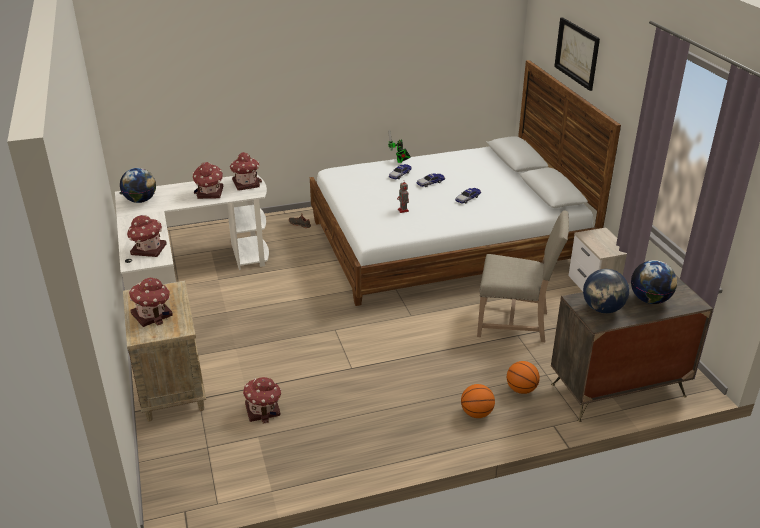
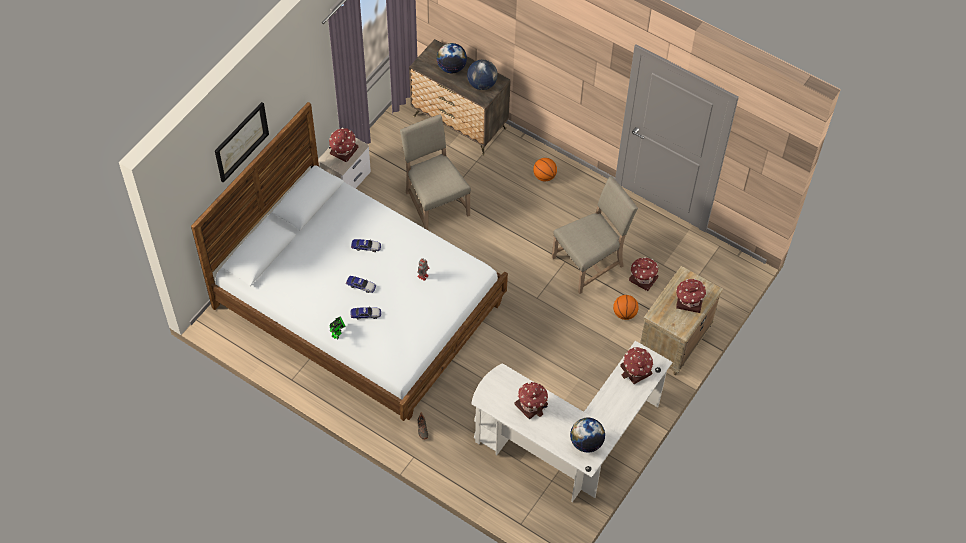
camera: 130 degrees left, 25 degrees up
(246, 183) = (494, 393): toy house -> toy house (343, 151)
(329, 384) = (590, 262): none -> beige chair
(521, 389) = (502, 166): basketball -> basketball (624, 313)

